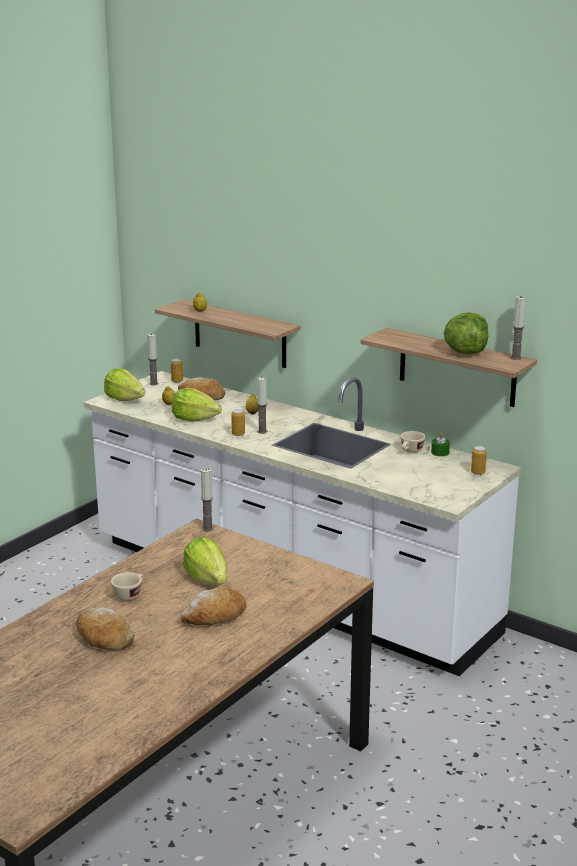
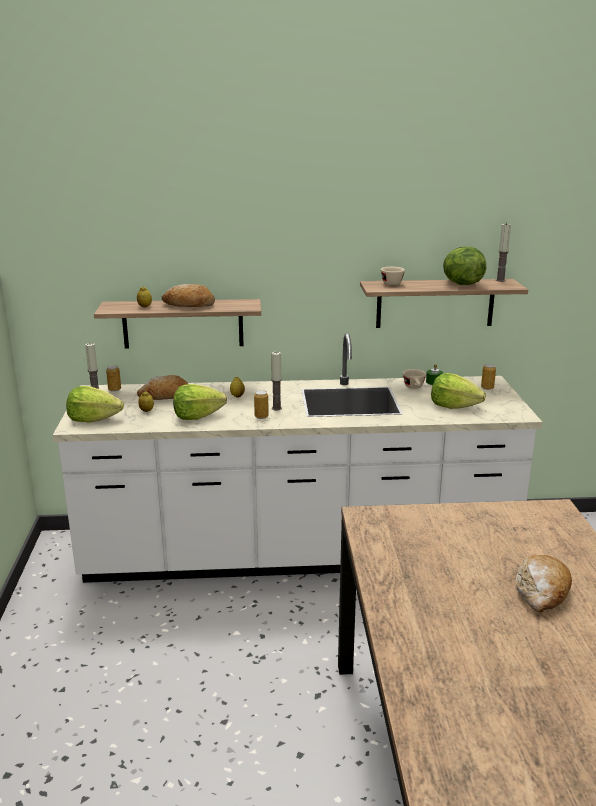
camera: 40 degrees left, 0 degrees up
(103, 638) = (506, 672): bread -> bread (189, 305)
(129, 594) = (434, 610): beige cup -> beige cup (390, 283)
(207, 529) = (370, 512): candle -> none
(207, 579) = (464, 559): lettuce -> lettuce (453, 406)

